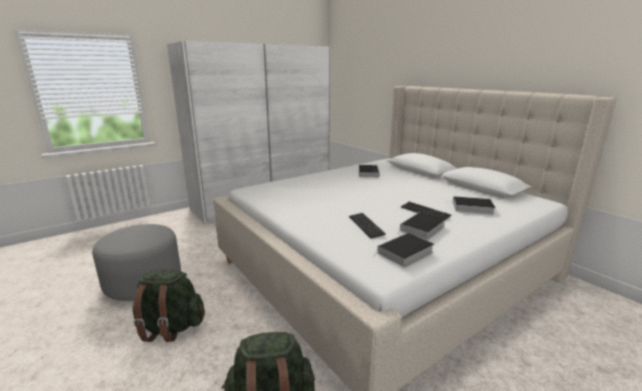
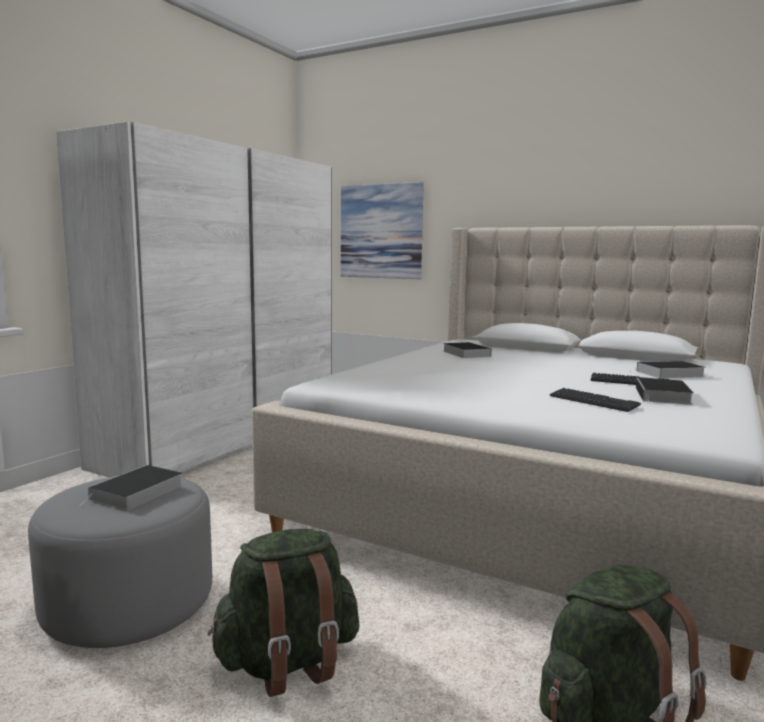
camera: 25 degrees left, 10 degrees down
(365, 85) = (381, 231): none -> picture
(404, 253) = (699, 419): book -> book (136, 493)

